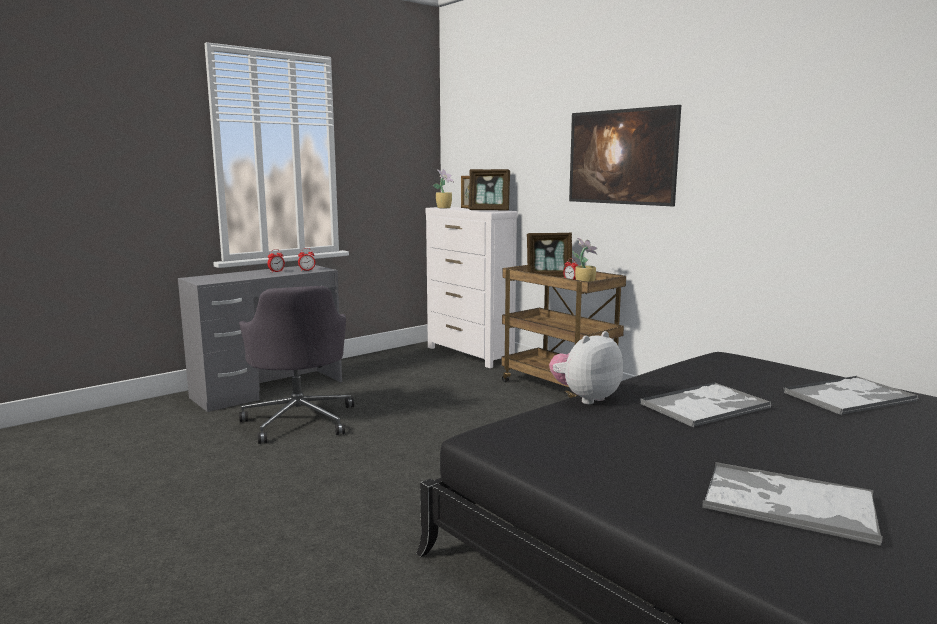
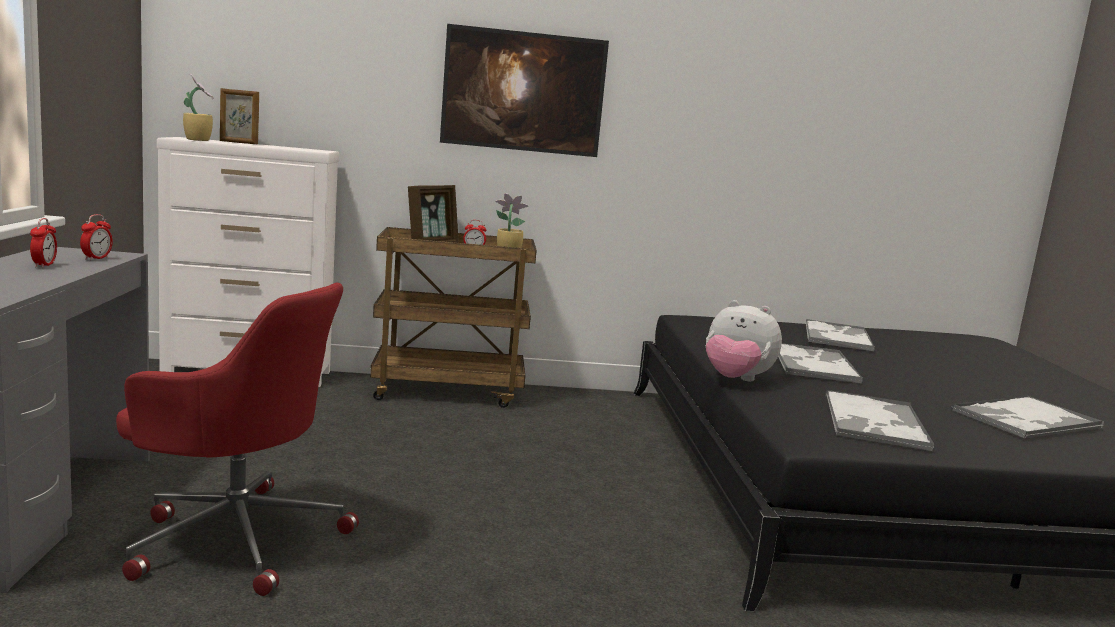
camera: 55 degrees left, 0 degrees up
(299, 420) = (236, 537): grey office chair -> red office chair
(489, 210) = (298, 148): picture frame -> none
(585, 398) = (735, 380): plush toy -> plush toy turned 60 degrees counterclockwise
(587, 448) = (874, 422): none -> tray

